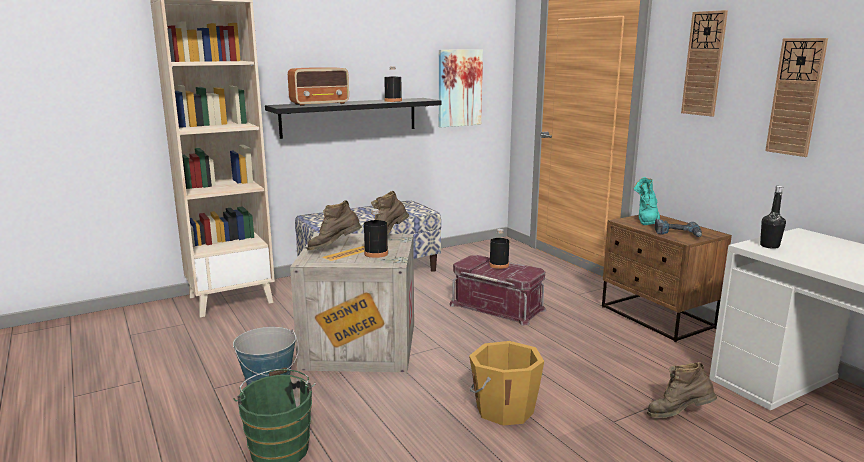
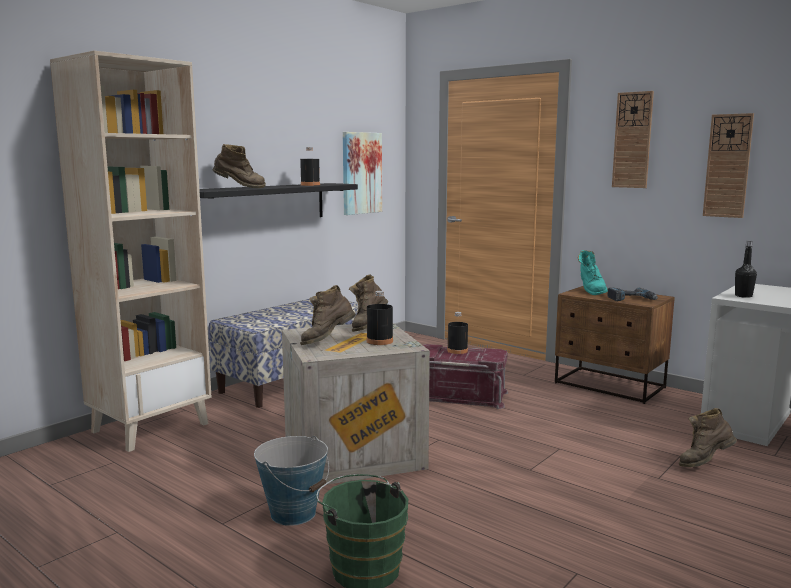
camera: 20 degrees left, 5 degrees down
(320, 104) = (240, 188): radio -> brown boot
(503, 409) = (554, 485): orange bucket -> none

